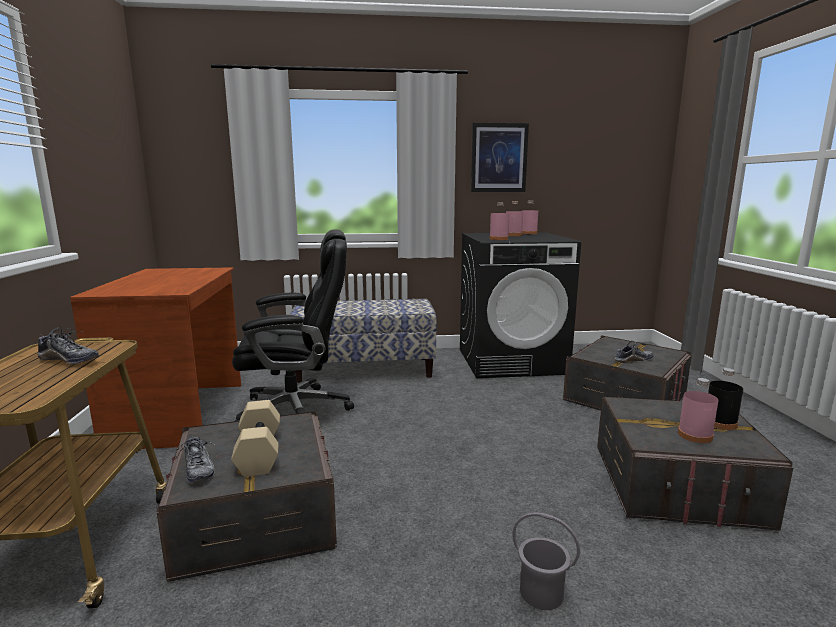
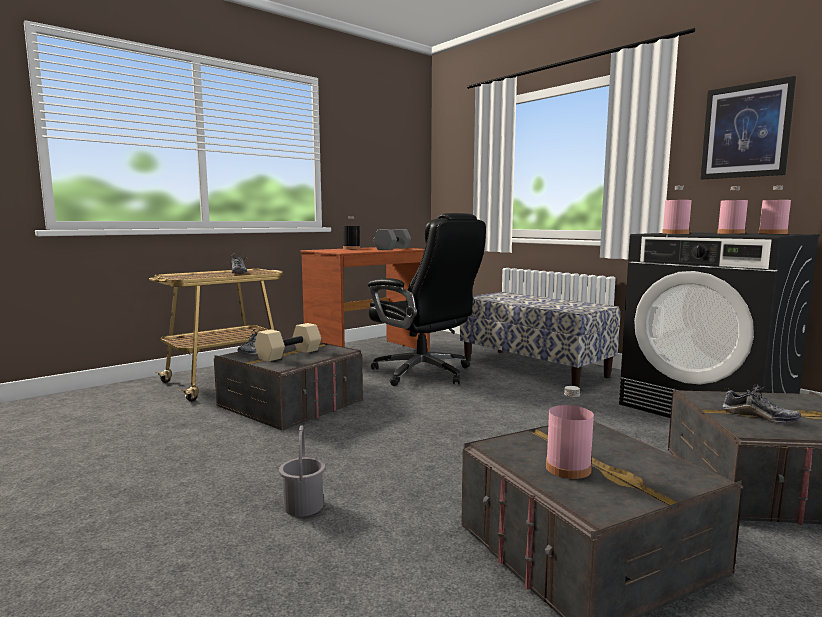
camera: 55 degrees right, 5 degrees down
(191, 273) = (393, 249): none -> grey dumbbell
(720, 422) = (644, 480): black bottle -> black bottle (351, 249)

